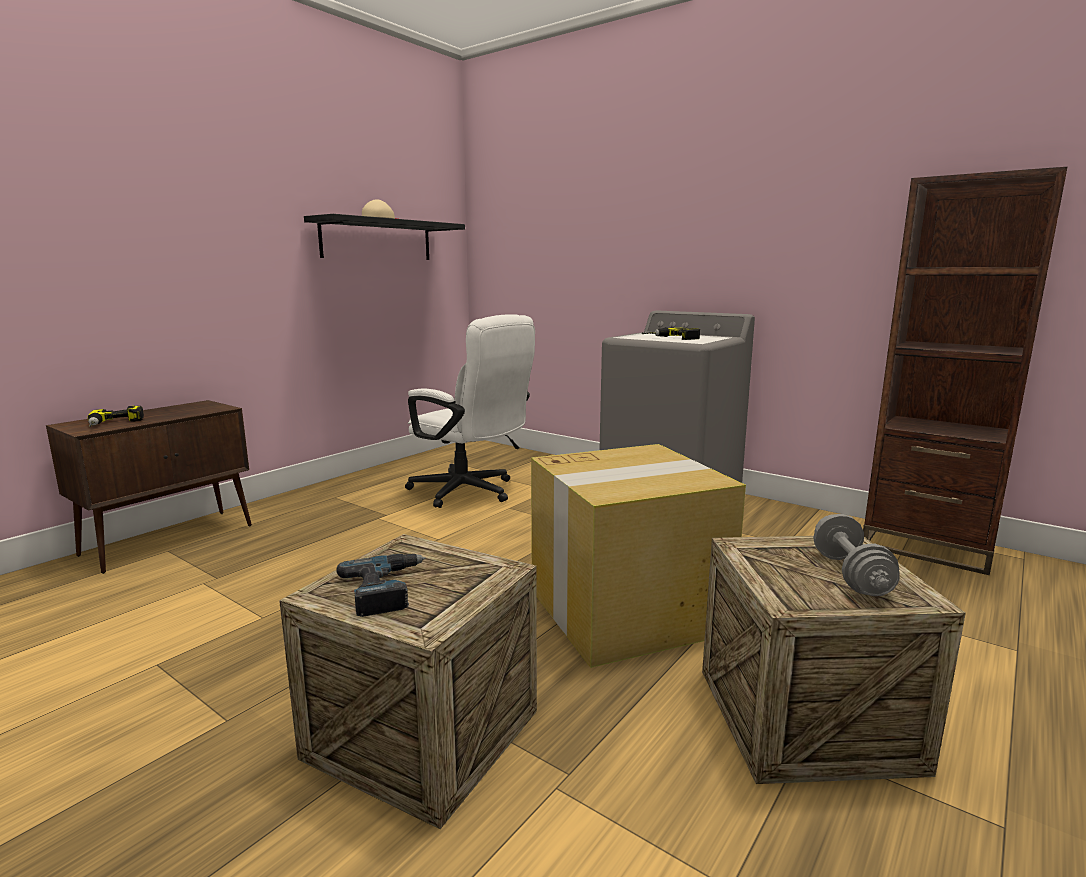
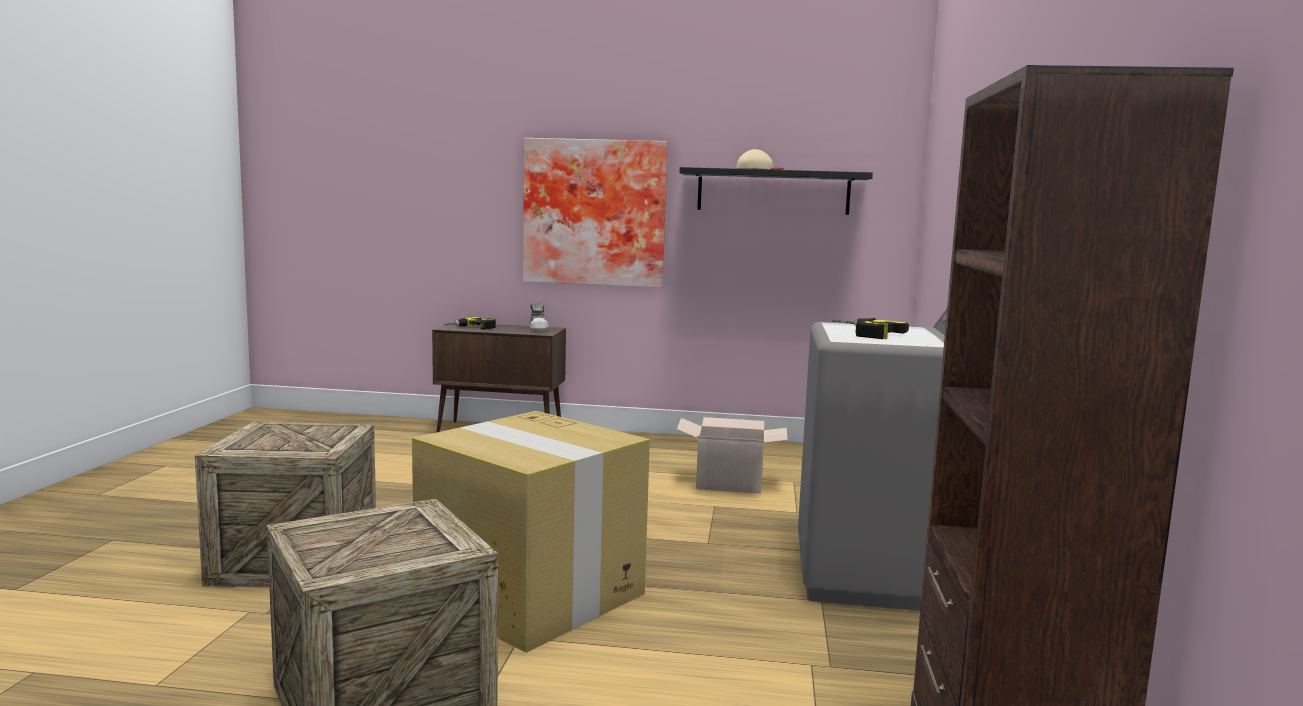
camera: 60 degrees right, 5 degrees down
(195, 407) = (539, 329): none -> shoe
(219, 263) = (595, 212): none -> picture
(386, 589) = (274, 435): power drill -> none
(470, 492) = (729, 483): white office chair -> cardboard box
(850, 575) = (372, 547): grey dumbbell -> none

